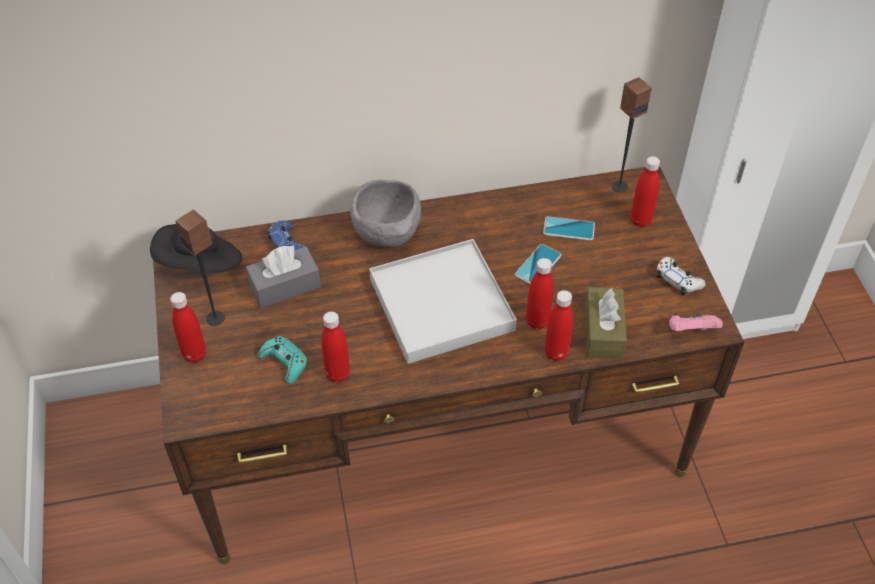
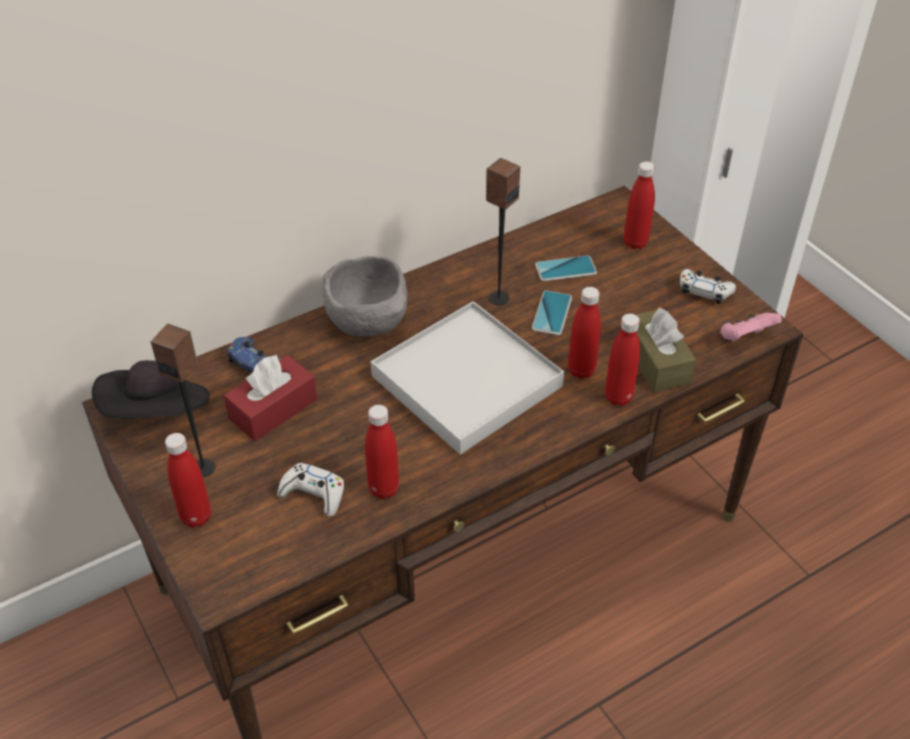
camera: 20 degrees left, 5 degrees down
(284, 362) = (313, 494): turquoise game controller -> white game controller
(285, 286) = (273, 409): grey tissue box -> red tissue box
(619, 186) = (595, 215): speaker -> speaker (498, 298)

